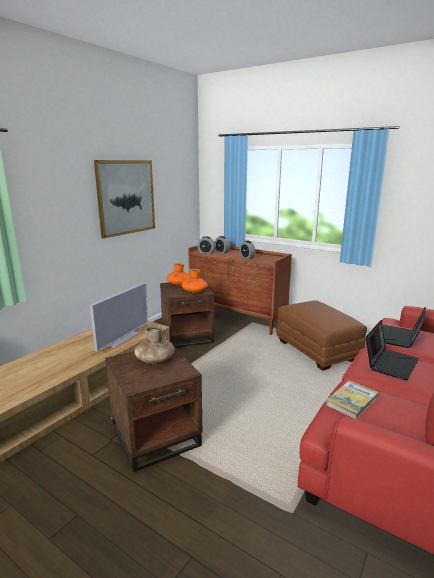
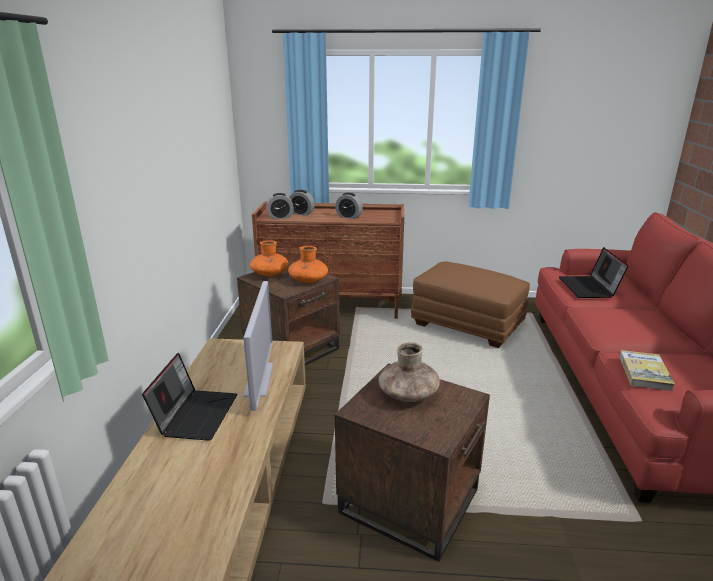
camera: 30 degrees left, 5 degrees up
(126, 197) = (174, 142): picture -> none
(390, 363) = (619, 319): laptop -> laptop (196, 414)

